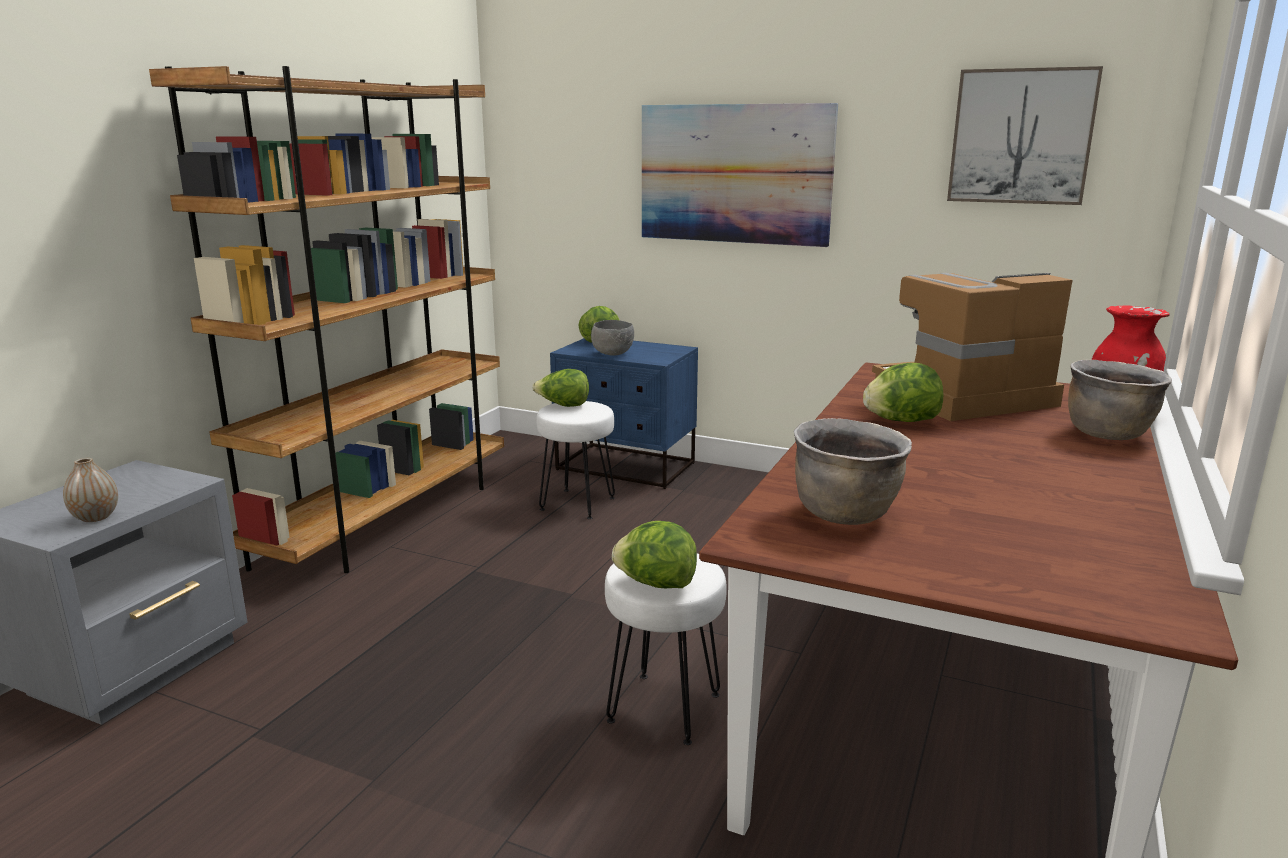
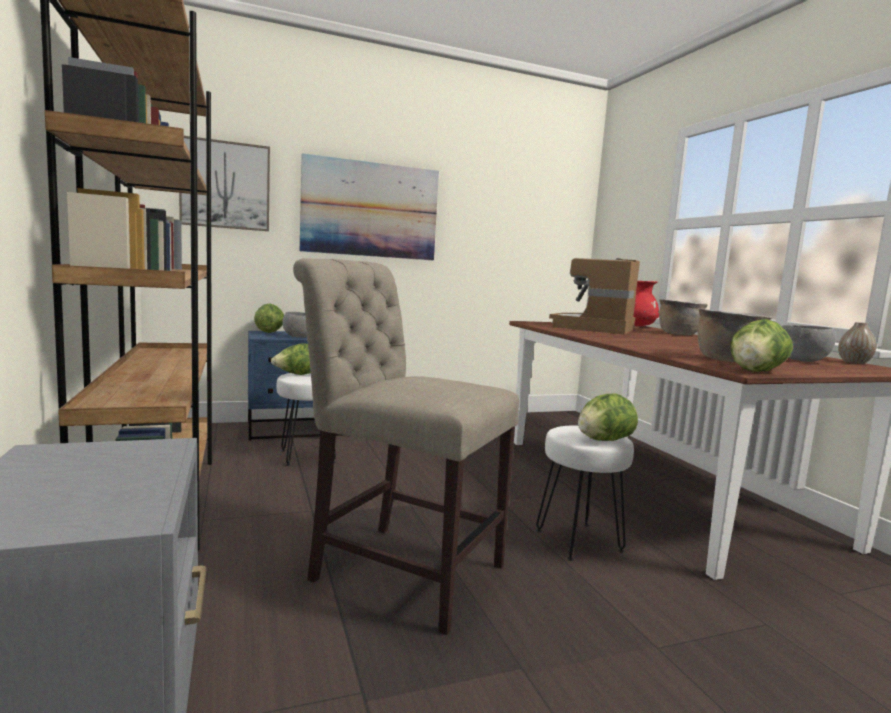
camera: 45 degrees left, 10 degrees down
(95, 517) = (137, 493): vase -> vase (854, 363)
(445, 652) = (399, 569): none -> beige chair
(901, 421) = (610, 335): lettuce -> lettuce (756, 371)
(1021, 136) = (531, 202): picture -> picture (225, 185)
(1031, 548) = (802, 361): none -> grey bowl

